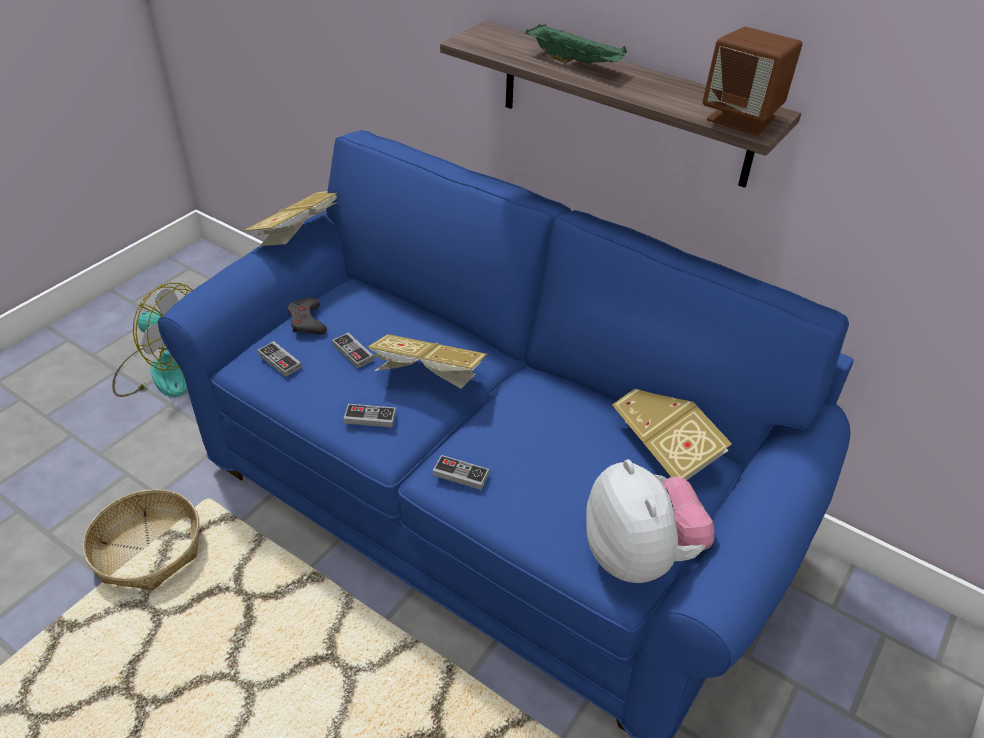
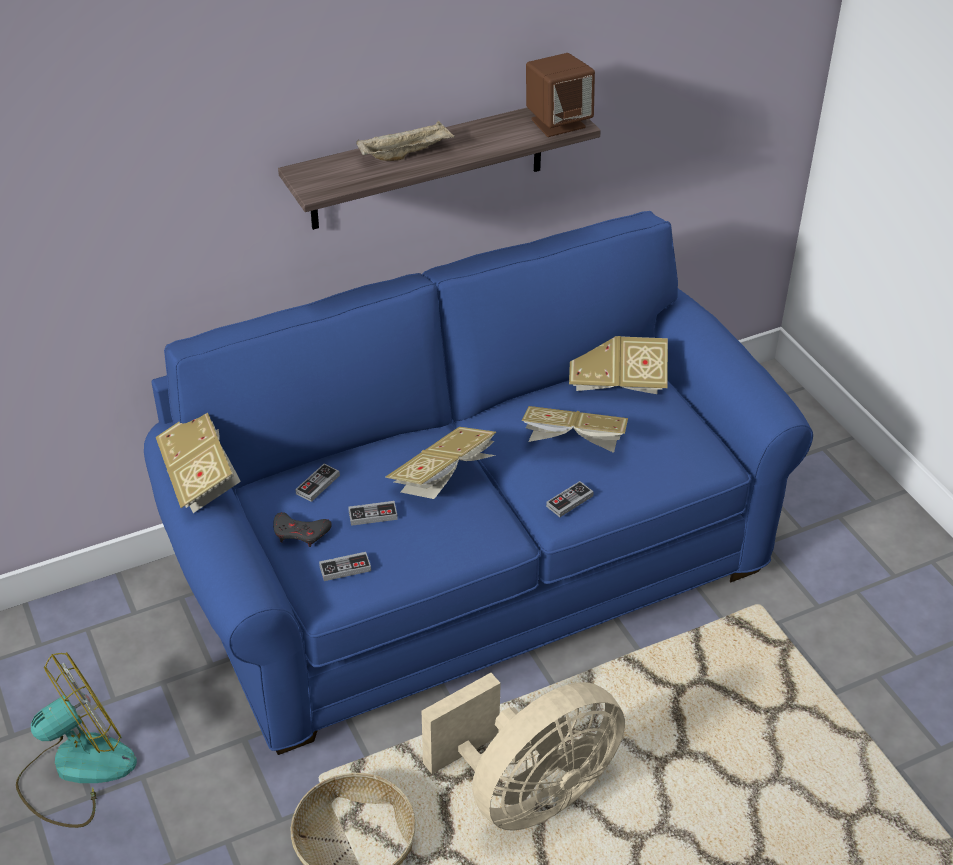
camera: 60 degrees left, 0 degrees up
(247, 652) = (527, 793): none -> beige fan
(370, 418) = (467, 532): game controller -> game controller (318, 484)
(543, 447) = (573, 444): none -> book
(575, 62) = (406, 154): green tray -> beige tray
(639, 556) = (702, 442): plush toy -> none

